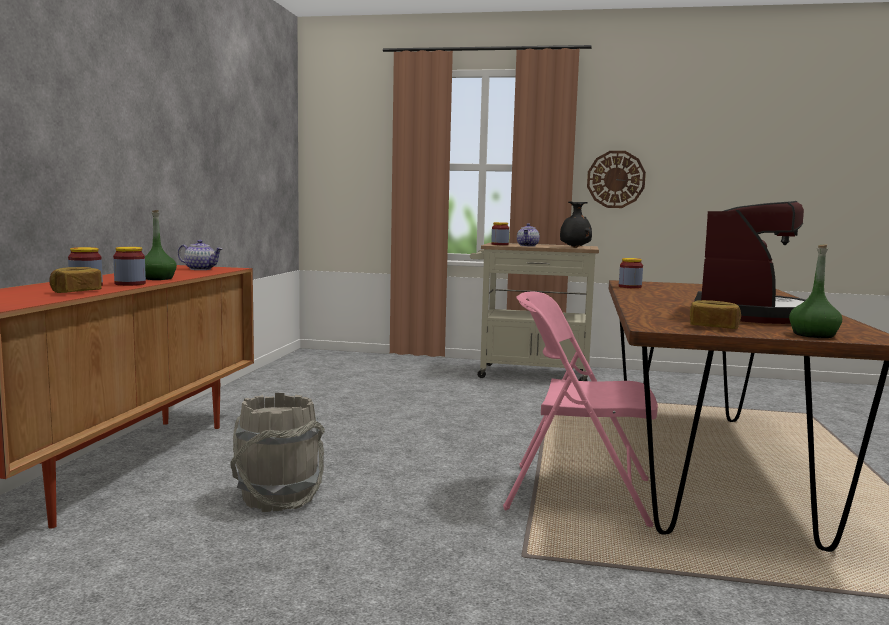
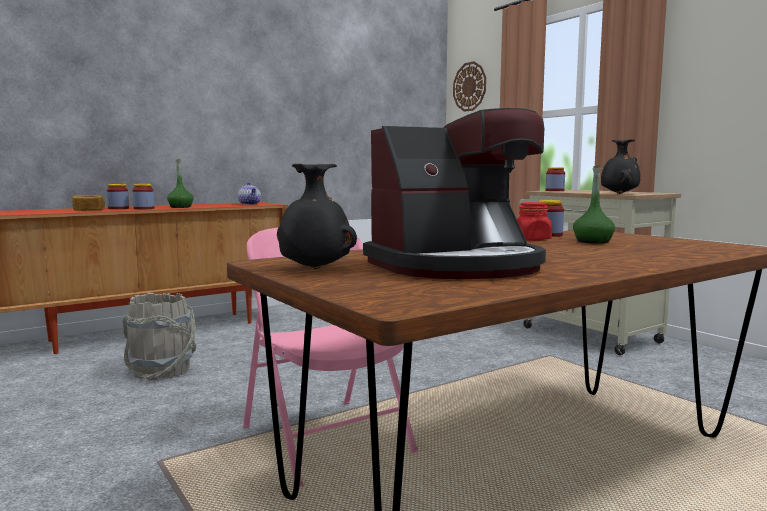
camera: 45 degrees right, 0 degrees up
(528, 246) = (576, 192): teapot -> none
(615, 179) = (720, 110): wall clock -> wall clock (469, 86)
(647, 291) = (532, 239): none -> red jar
(713, 327) = (314, 269): bread -> black vase
(813, 335) = (353, 289): green bottle -> green bottle (592, 241)

